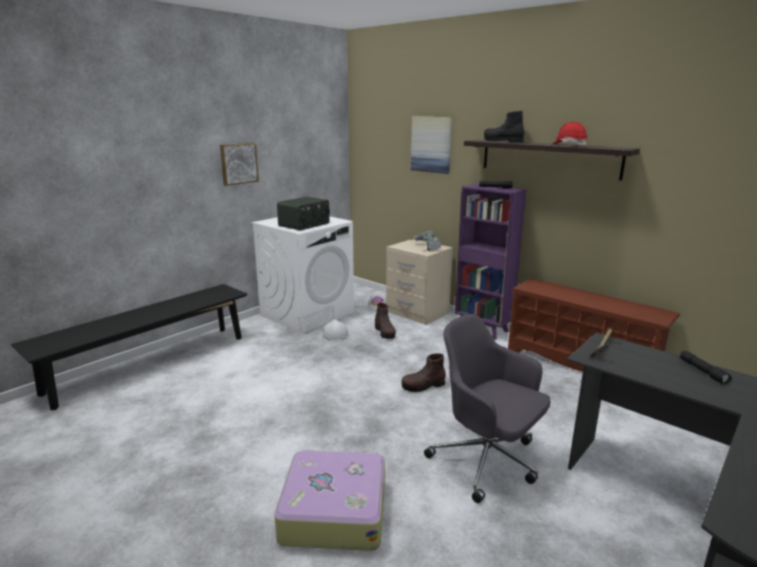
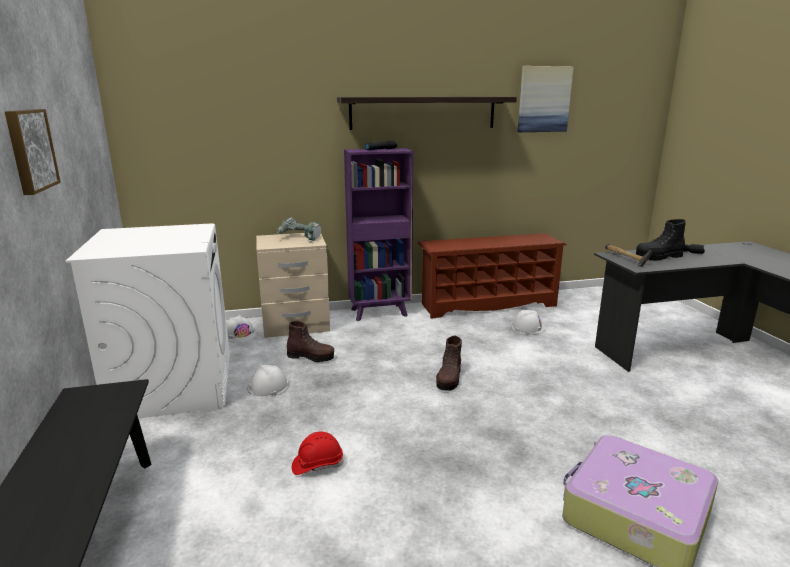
camera: 55 degrees left, 0 degrees up
(304, 225) = (172, 241): radio -> none
(431, 144) = (269, 107): picture -> picture (544, 99)
(487, 461) = (598, 399): grey office chair -> none
(502, 141) = (379, 96): black boot -> black boot (658, 257)
(568, 394) = (528, 328): none -> white hard hat
(569, 145) = (453, 96): red hard hat -> red hard hat (317, 464)

